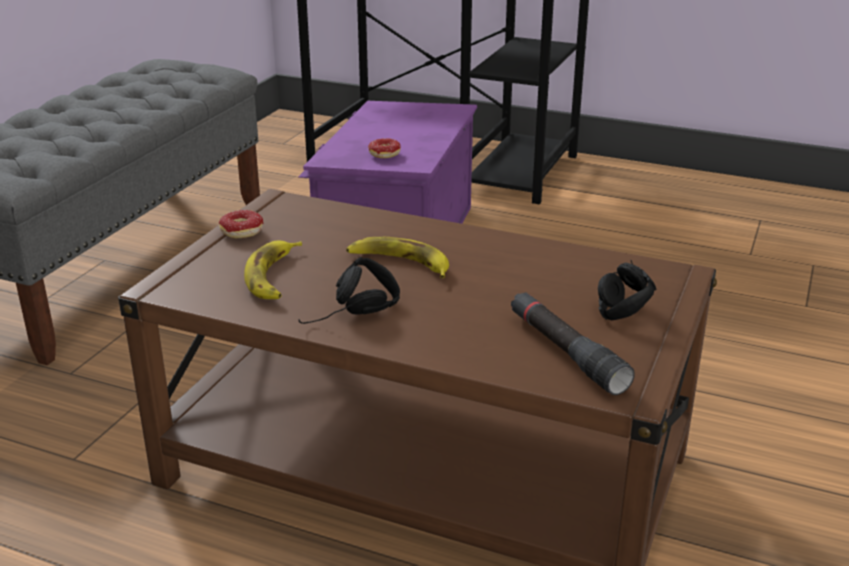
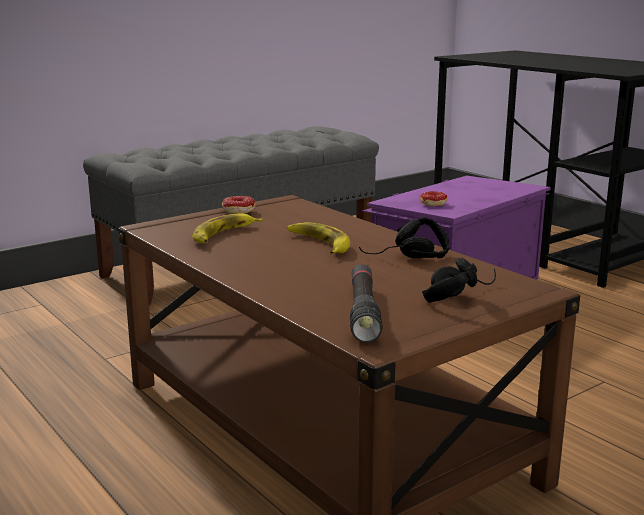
camera: 30 degrees right, 10 degrees down
(353, 316) = (243, 263): black headphones -> black headphones (406, 258)

